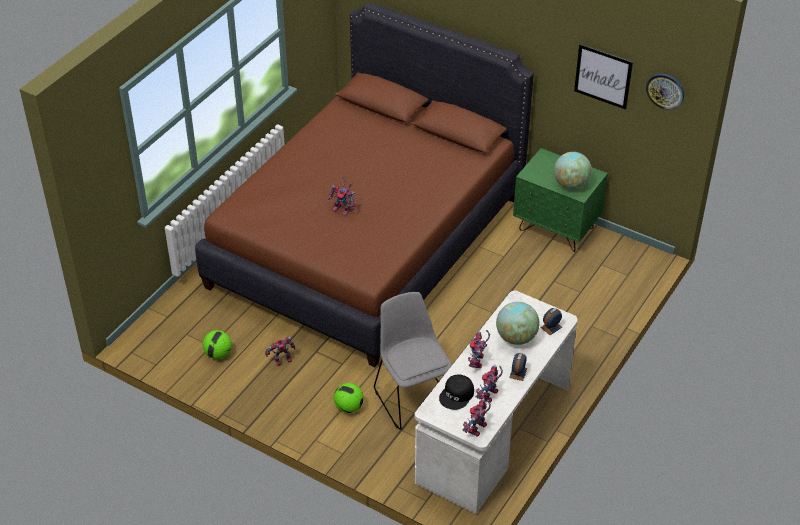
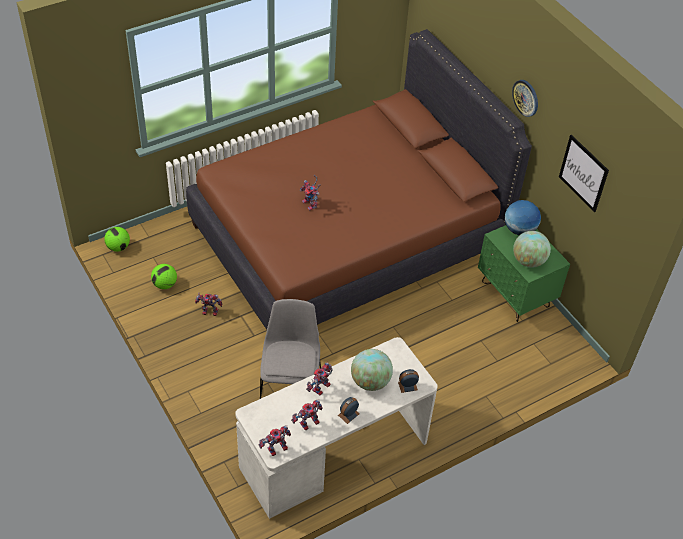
camera: 25 degrees right, 5 degrees up
(348, 407) = (233, 375): football -> football (118, 247)
(457, 395) = (282, 410): black cap -> none
(544, 161) = (519, 230): none -> globe
(665, 90) = (629, 209): wall clock -> wall clock (526, 97)

